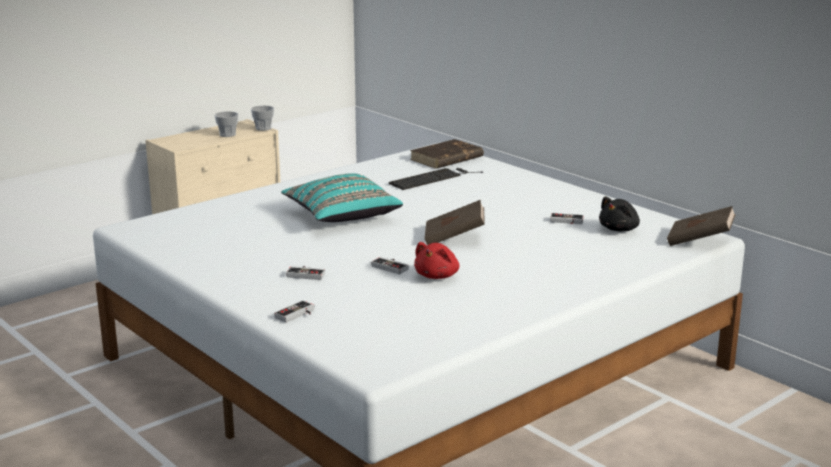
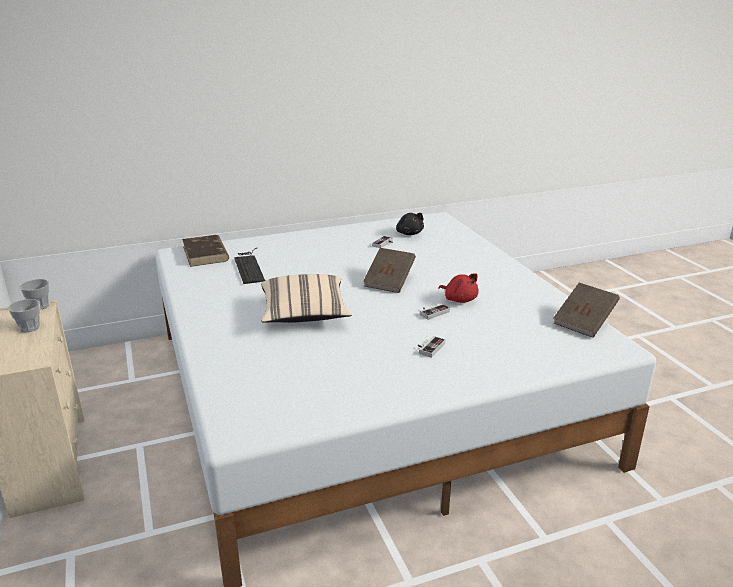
camera: 70 degrees left, 5 degrees up
(297, 315) = (514, 363): game controller -> none
(341, 216) = (304, 314): turquoise pillow -> beige pillow
(699, 241) = (443, 220): brown book -> brown book (584, 322)

